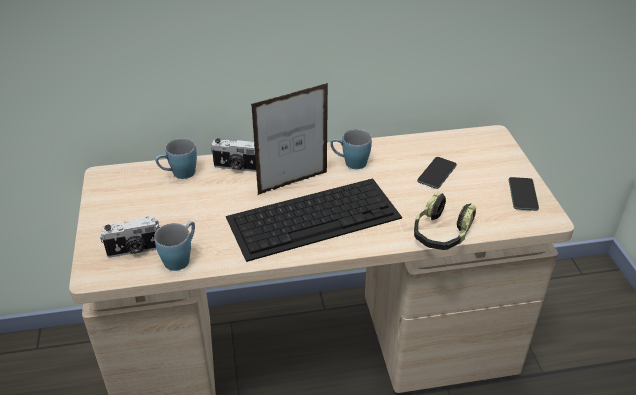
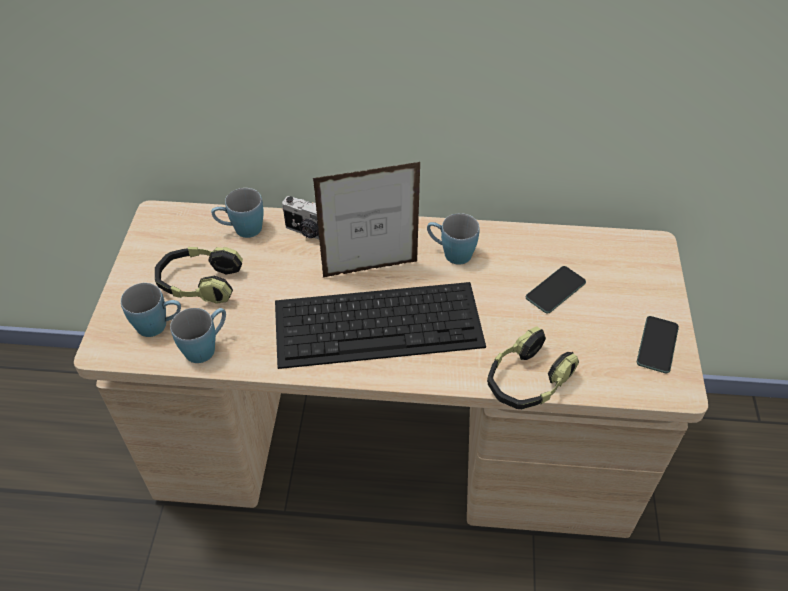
camera: 15 degrees right, 10 degrees up
(135, 250) = (159, 325): camera -> blue mug
(158, 216) = (199, 284): none -> headphones

